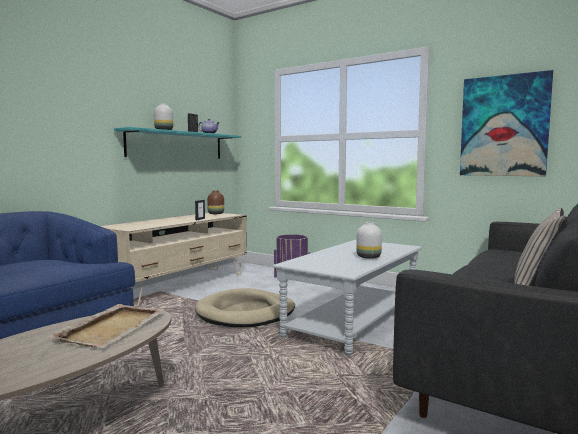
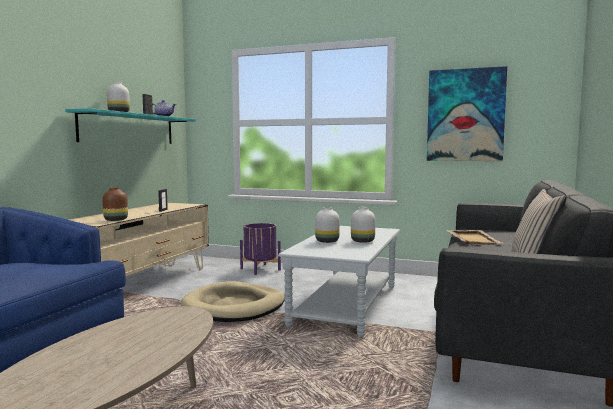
camera: 15 degrees left, 0 degrees up
(112, 327) = (157, 328): beige tray -> beige tray (472, 239)
(216, 214) = (173, 204): brown vase -> brown vase (116, 220)
(332, 255) = (327, 241): none -> white vase

